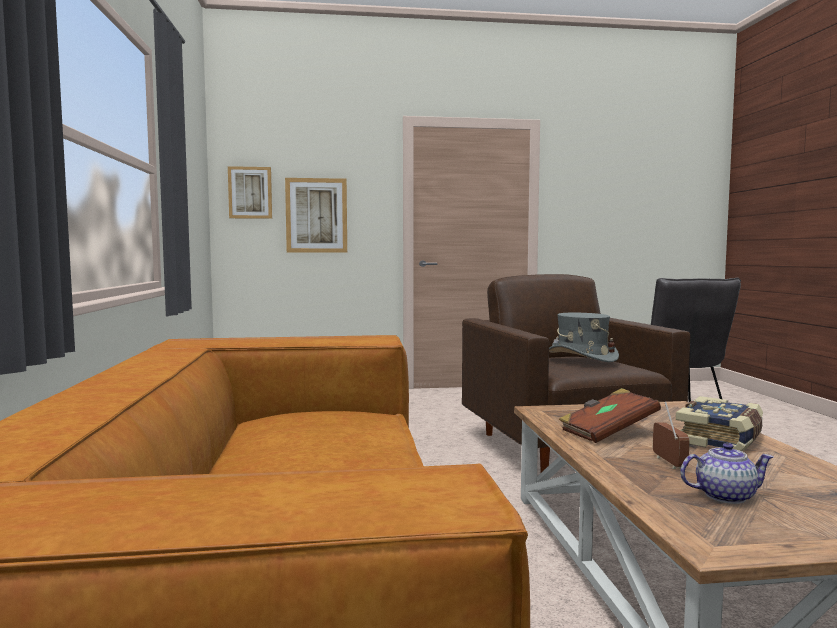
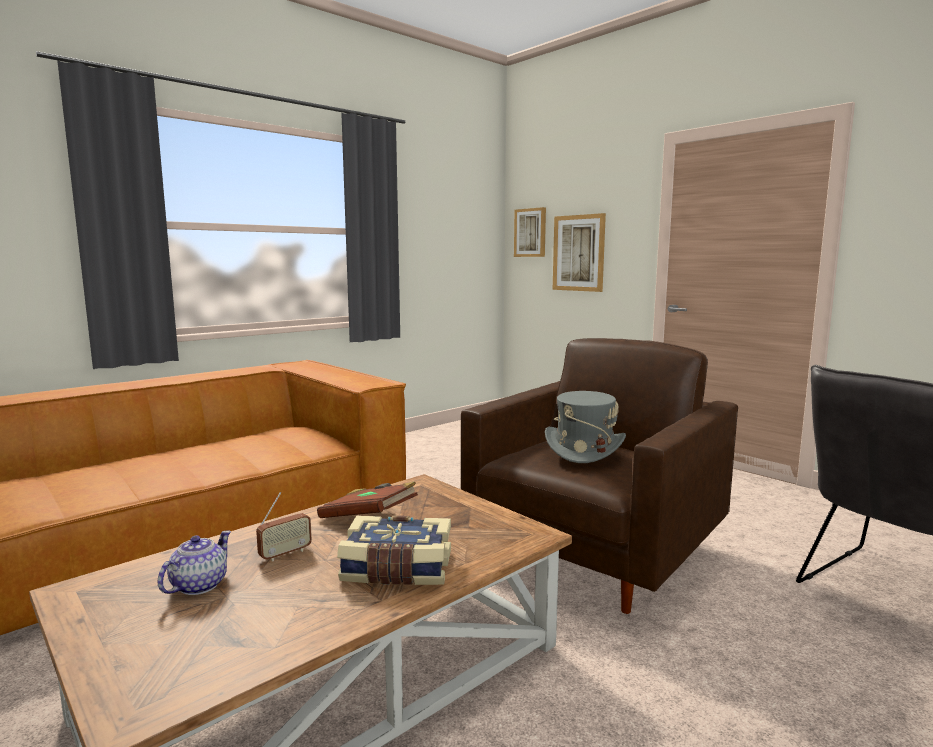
camera: 55 degrees right, 5 degrees up
(724, 496) = (198, 585): teapot -> teapot turned 120 degrees counterclockwise

